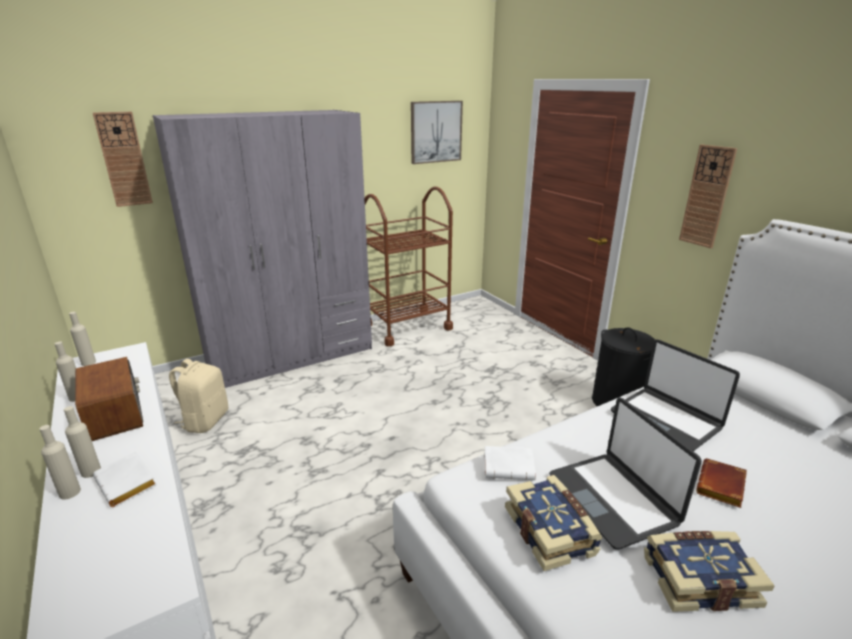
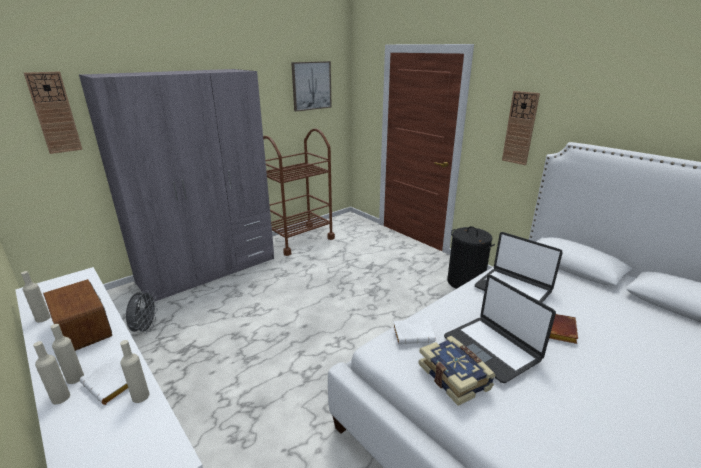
camera: 10 degrees left, 0 degrees up
(88, 362) = (45, 288): beige bottle -> beige bottle (140, 396)
(205, 420) = (145, 329): beige backpack -> grey fan
(698, 579) = (561, 395): book -> none

